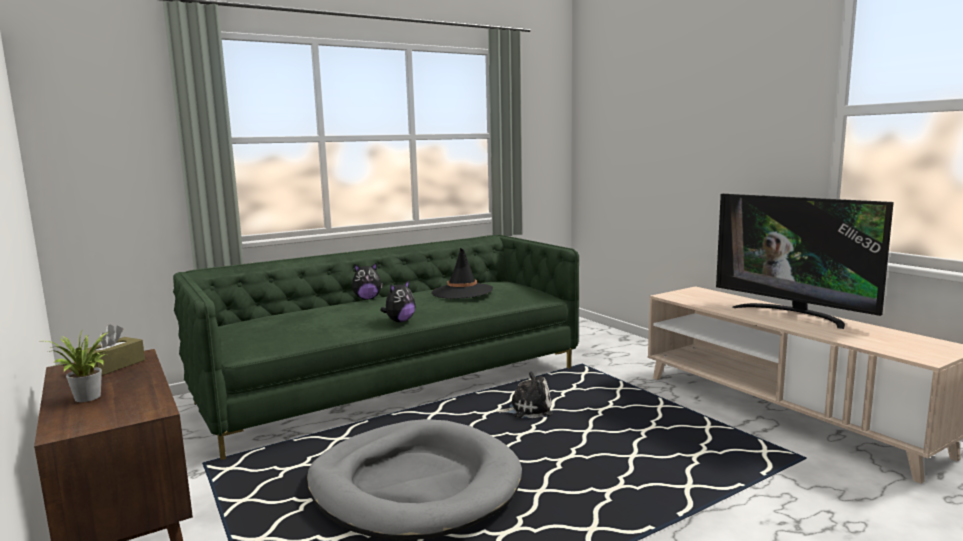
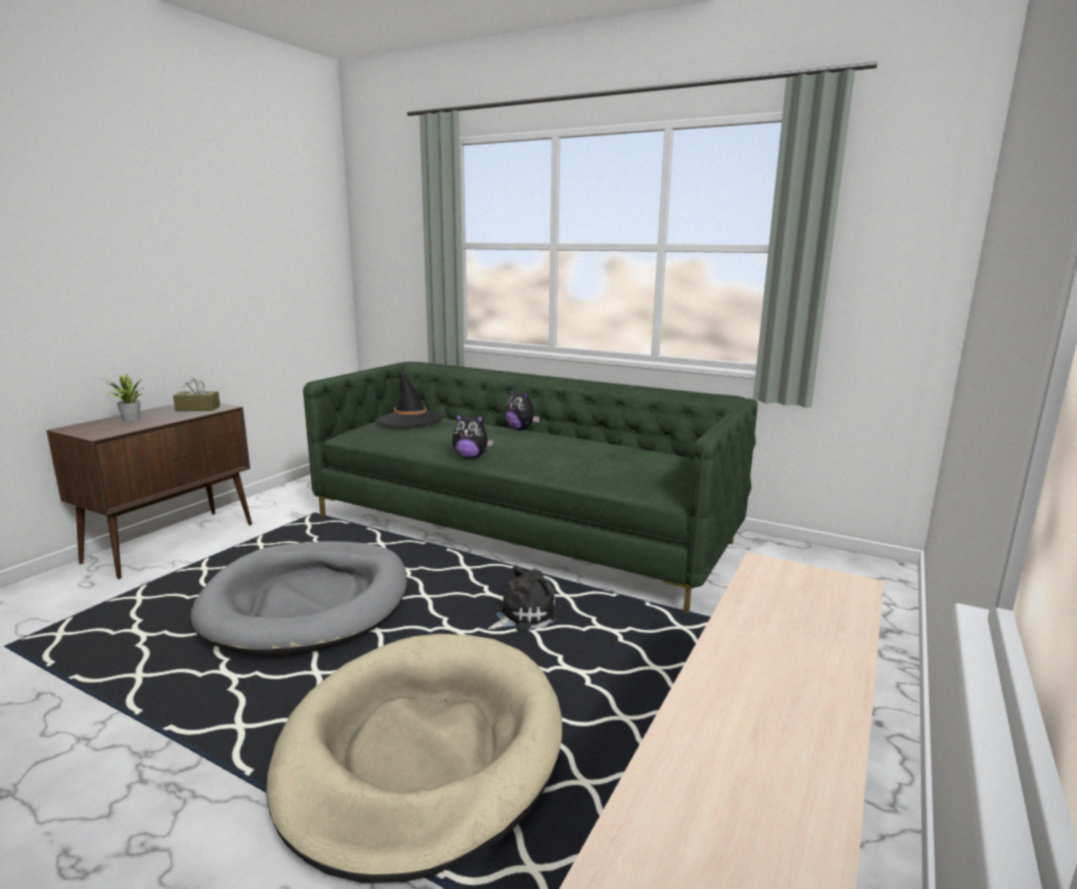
camera: 60 degrees right, 5 degrees up
(462, 292) = (594, 453): black hat -> black hat (410, 419)
(527, 409) = (522, 616): plush toy -> plush toy turned 90 degrees counterclockwise
(658, 465) = (422, 751): none -> beige dog bed
(793, 314) = (803, 707): television -> none

